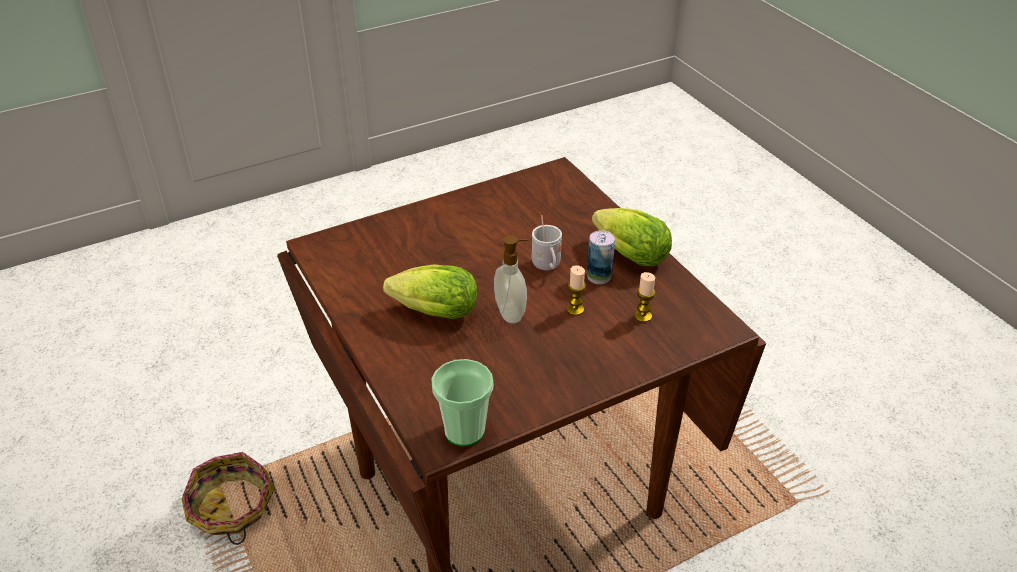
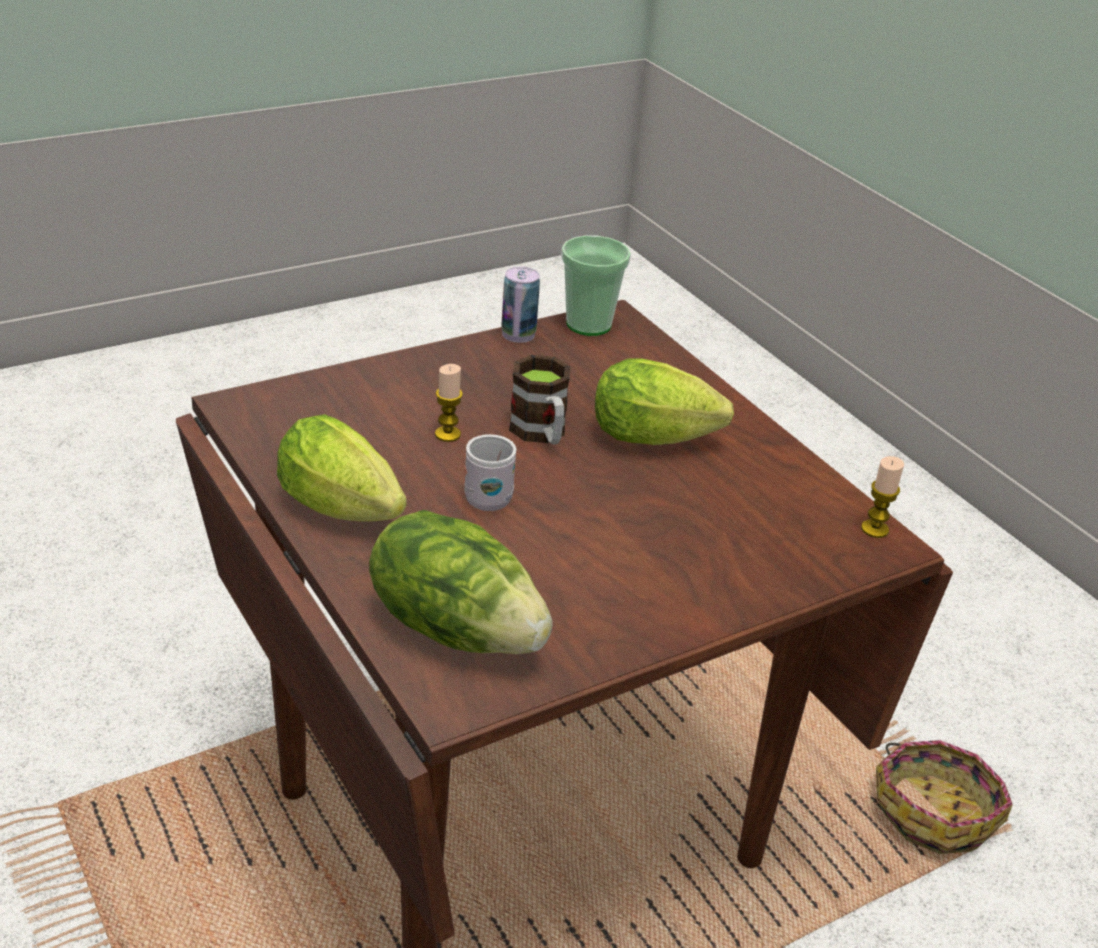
camera: 175 degrees right, 5 degrees down
(511, 313) = (541, 434): soap dispenser -> mug
(558, 198) = (456, 627): none -> lettuce
(599, 276) = (402, 478): can -> can (518, 334)
(643, 316) = (349, 422): candle -> candle (874, 529)

